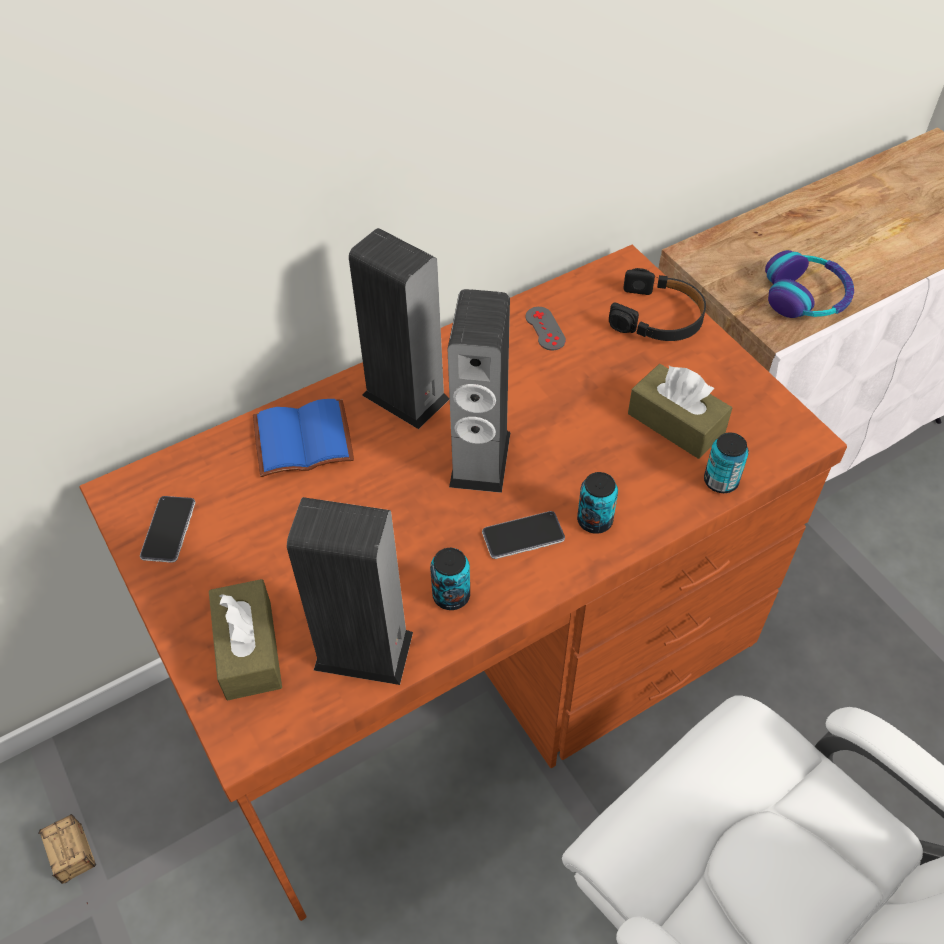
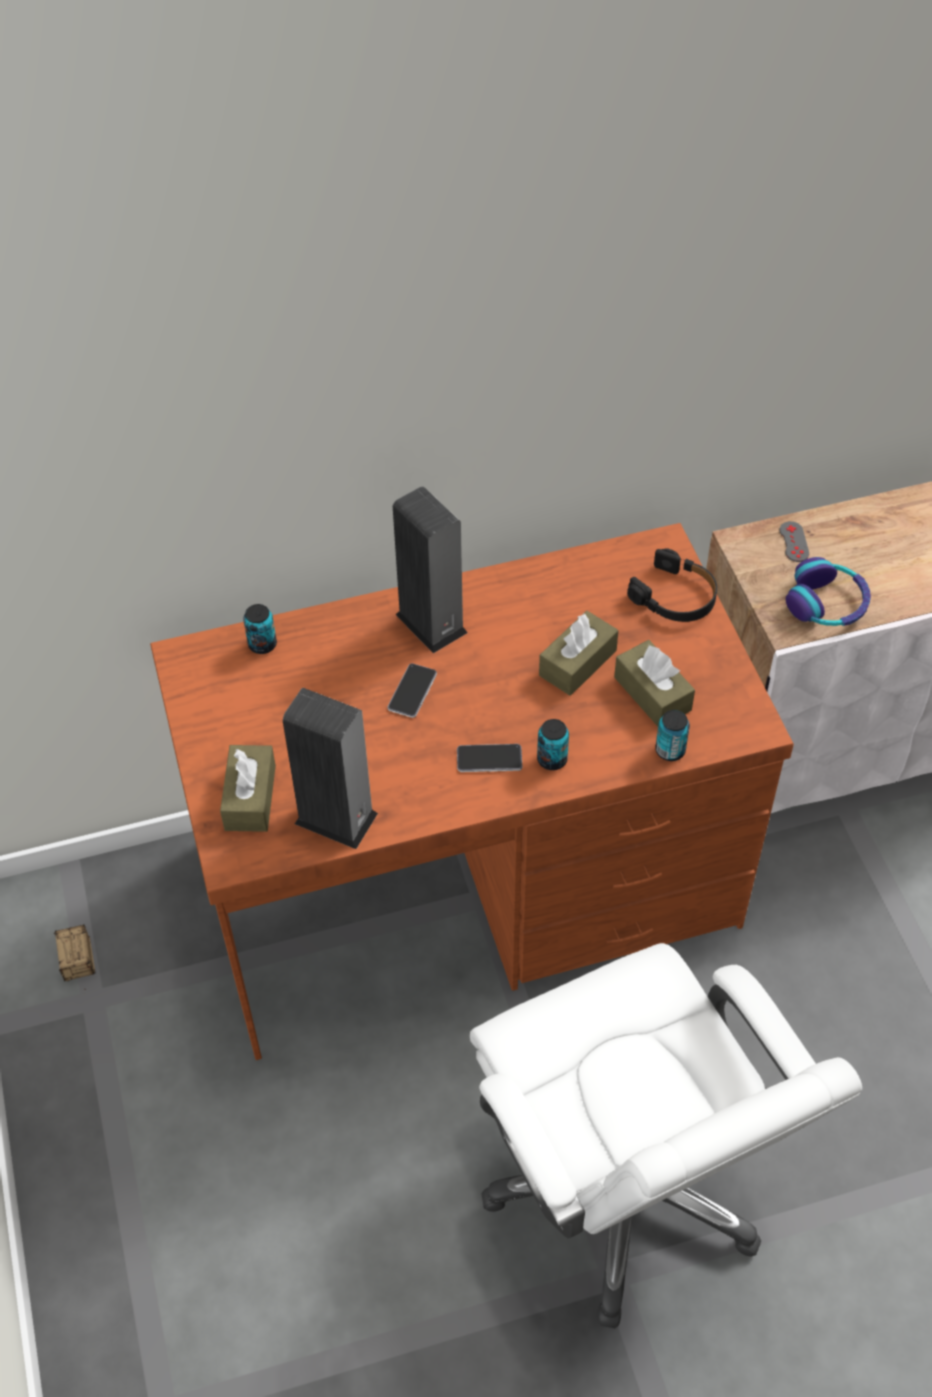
camera: 15 degrees right, 0 degrees up
(168, 530) = (211, 693): phone -> phone (412, 691)
(304, 437) = (337, 640): blue book -> none
(451, 595) = (416, 792): can -> can (262, 644)
(480, 459) = (476, 689): speaker -> none
(545, 329) = (571, 587): grey game controller -> grey game controller (794, 542)
(582, 407) = (577, 663): none -> brown tissue box

